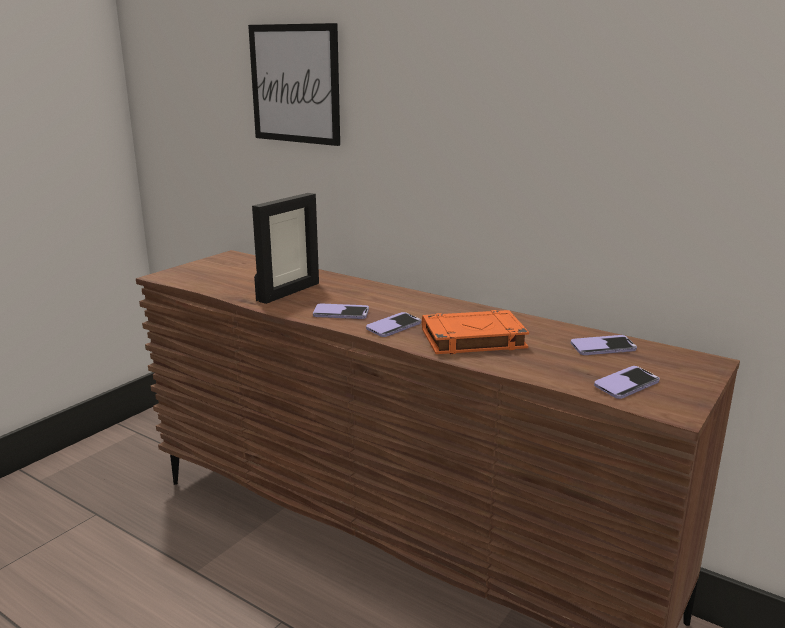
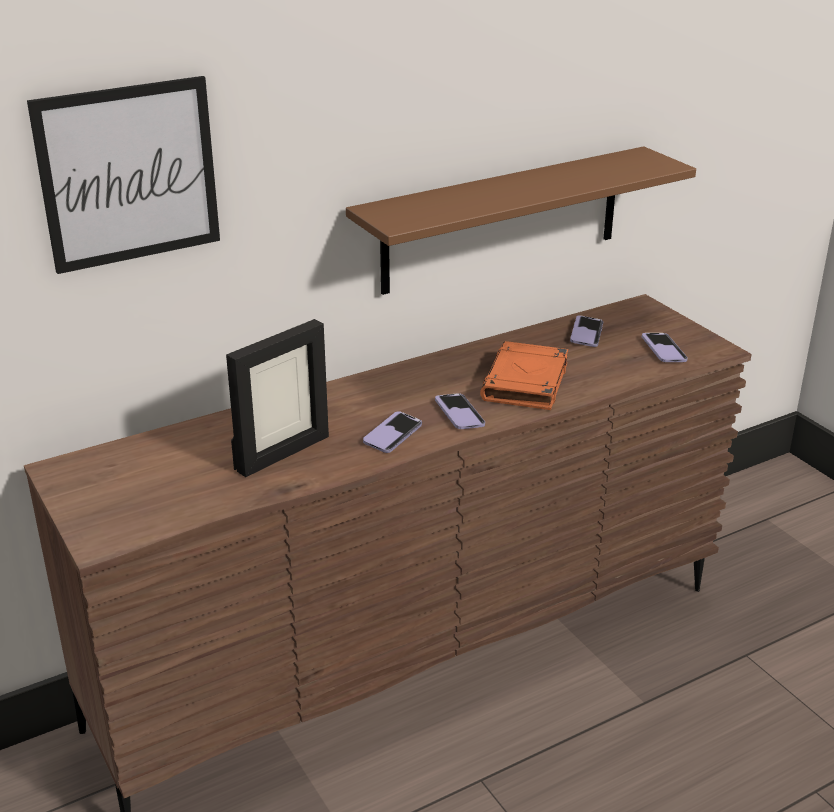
camera: 65 degrees left, 10 degrees up
(288, 292) = (282, 453): picture frame -> picture frame turned 75 degrees clockwise
(566, 208) = (502, 220): none -> brown shelf

